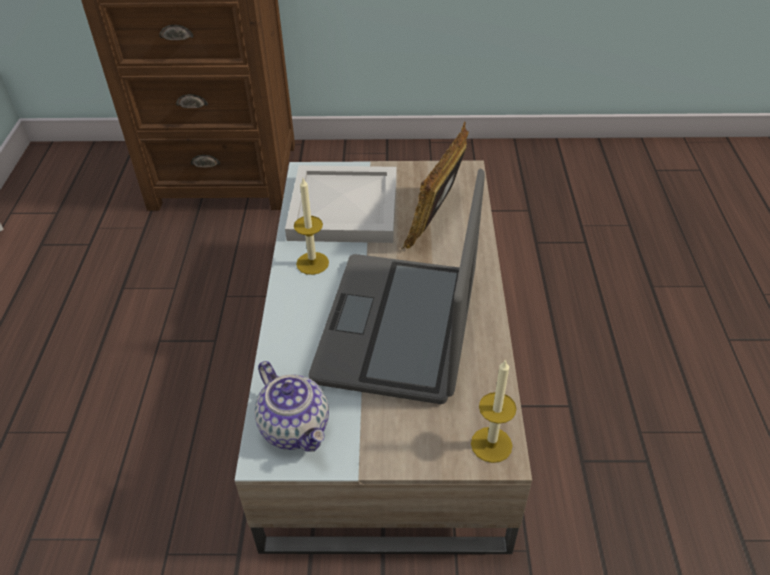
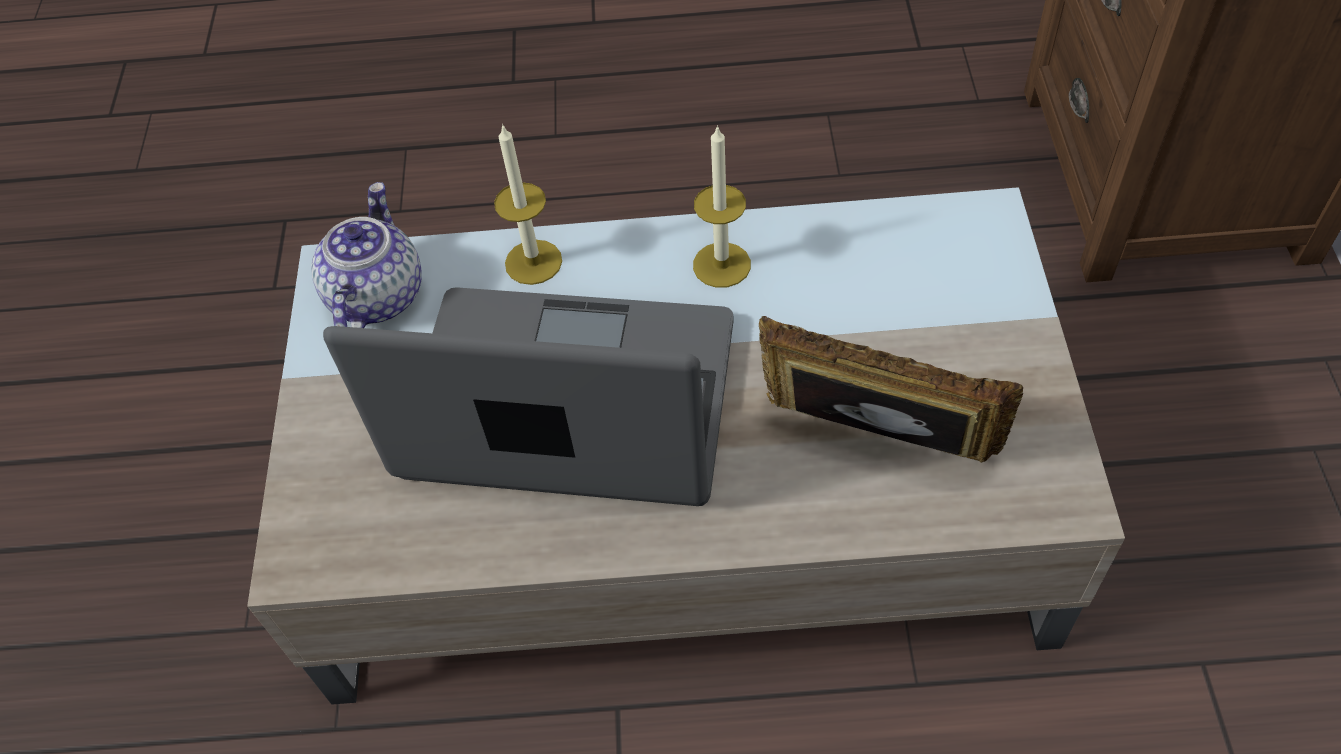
camera: 90 degrees right, 10 degrees up
(296, 427) = (375, 295): teapot -> teapot turned 135 degrees clockwise
(342, 209) = (881, 287): white tray -> none
(491, 444) = (317, 547): candle -> candle (533, 262)

